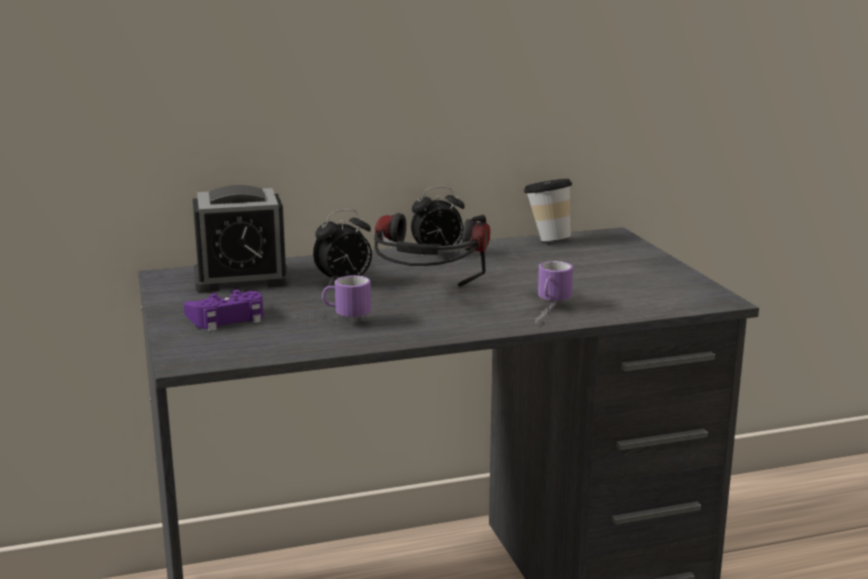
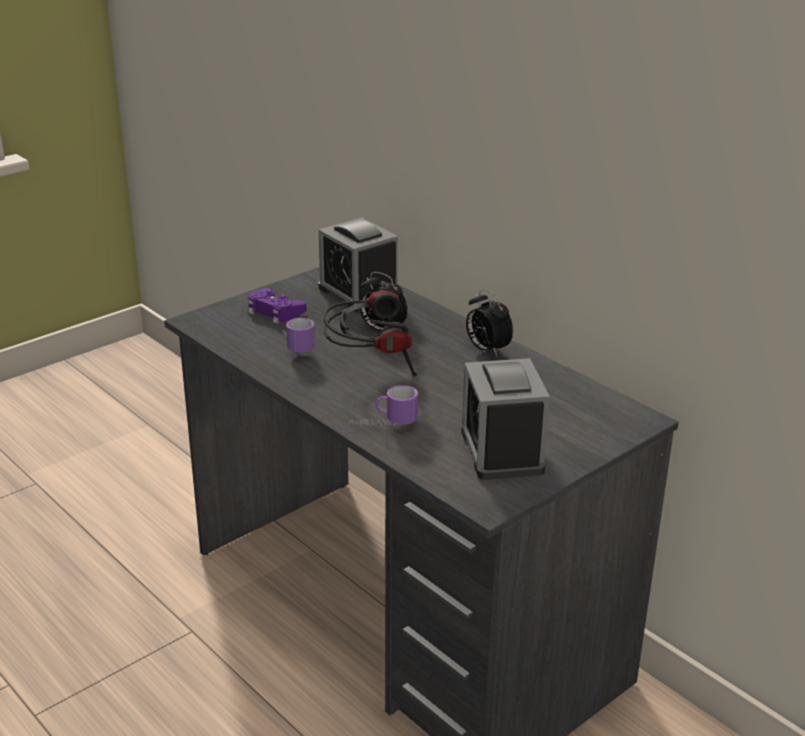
camera: 65 degrees right, 10 degrees up
(547, 239) = (587, 389): cup -> none
(631, 281) = (501, 451): none -> alarm clock

